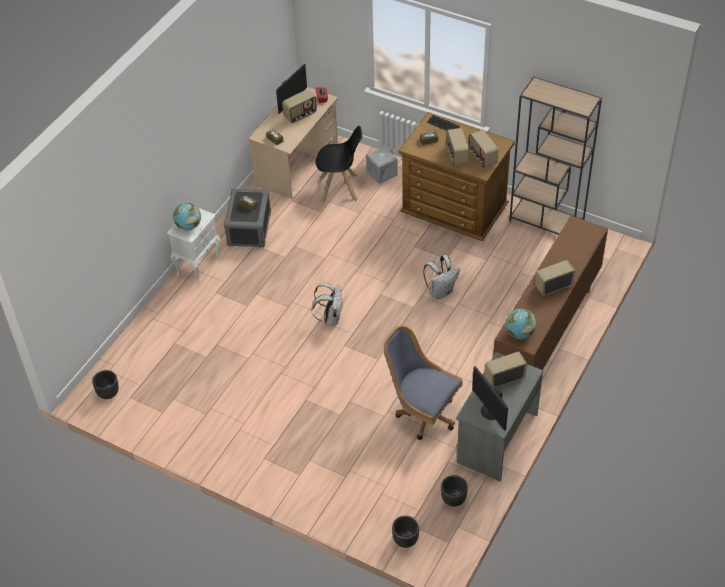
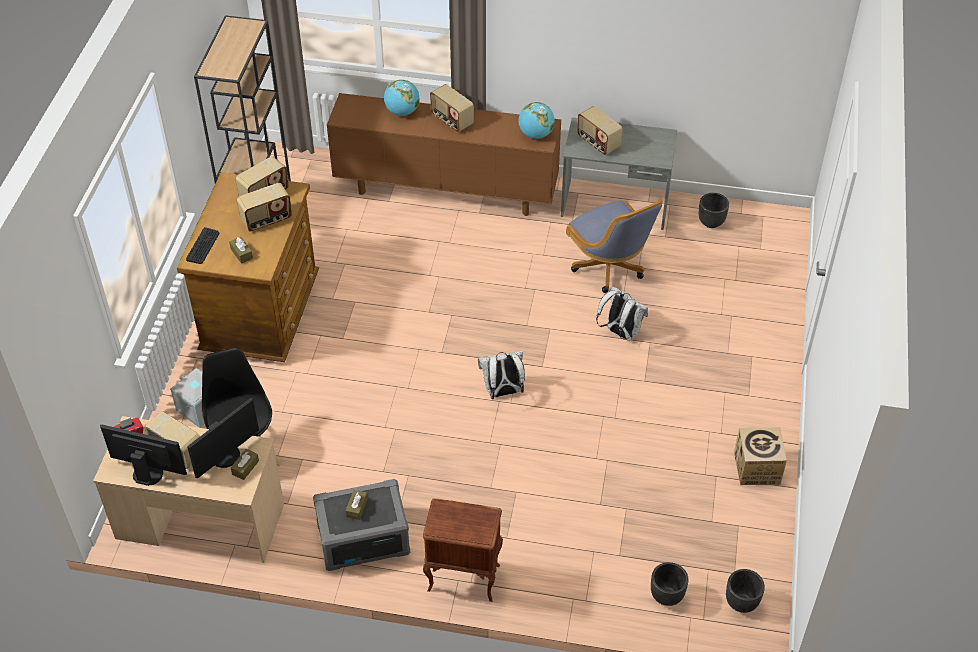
camera: 110 degrees left, 0 degrees up
(188, 226) = (471, 522): globe -> globe (402, 112)
(199, 266) = (463, 578): white nightstand -> brown nightstand
(200, 439) = (756, 468): none -> cardboard box
(405, 540) = (780, 248): black planter -> black planter (666, 596)
(422, 413) = (612, 271): blue office chair -> blue office chair turned 45 degrees counterclockwise
(441, 291) = (415, 294): white backpack -> white backpack (620, 332)
(490, 411) = (649, 145): monitor -> monitor (226, 456)

